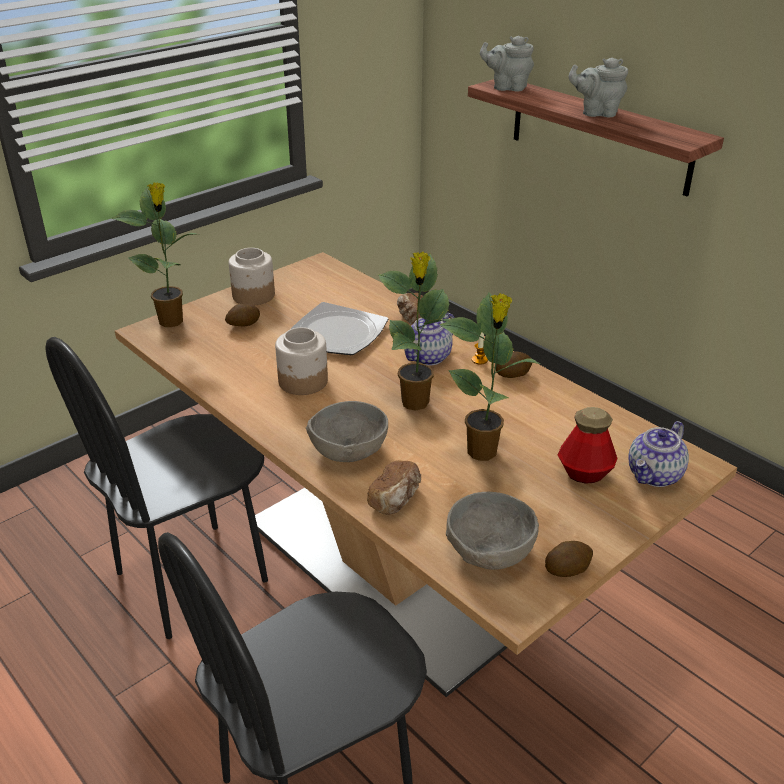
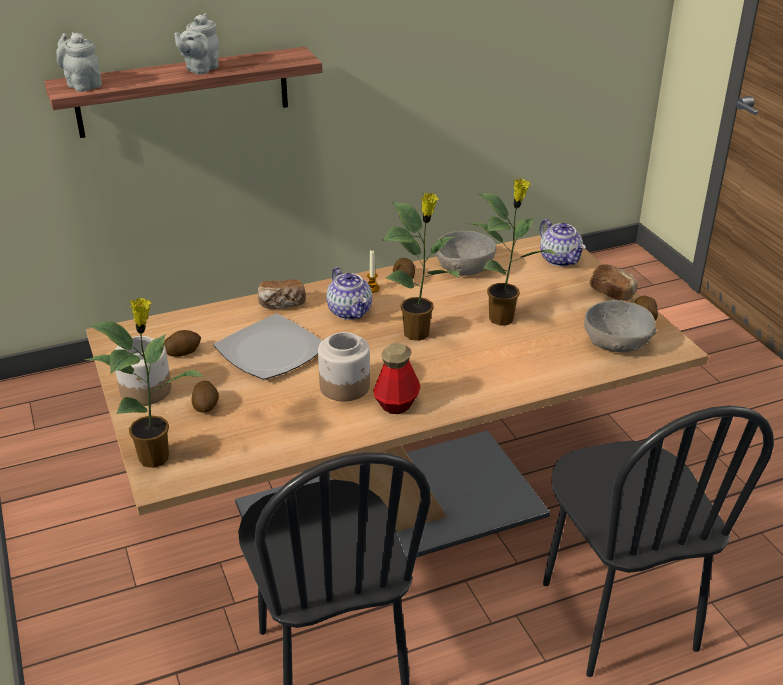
camera: 70 degrees left, 0 degrees up
(313, 296) = (183, 352): none -> potato
(348, 449) = (467, 380): grey bowl -> grey bowl (463, 268)
(396, 499) = (543, 370): bread -> bread (612, 292)
(507, 87) = (82, 85): grey teapot -> grey teapot turned 105 degrees clockwise
(584, 473) = (547, 284): bottle -> bottle (396, 404)

